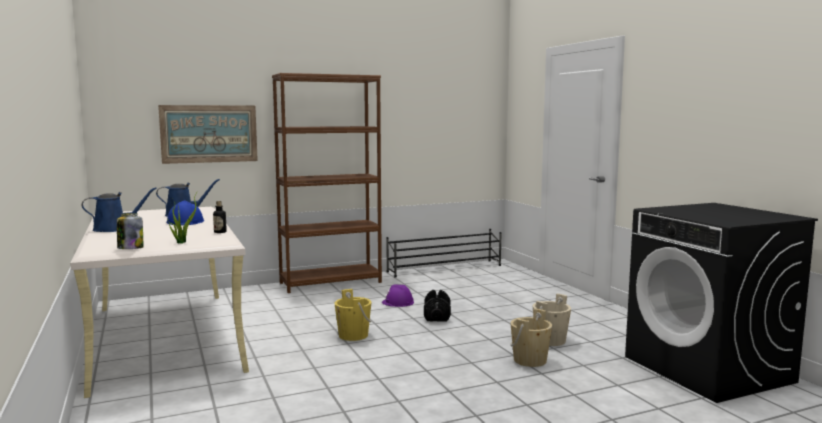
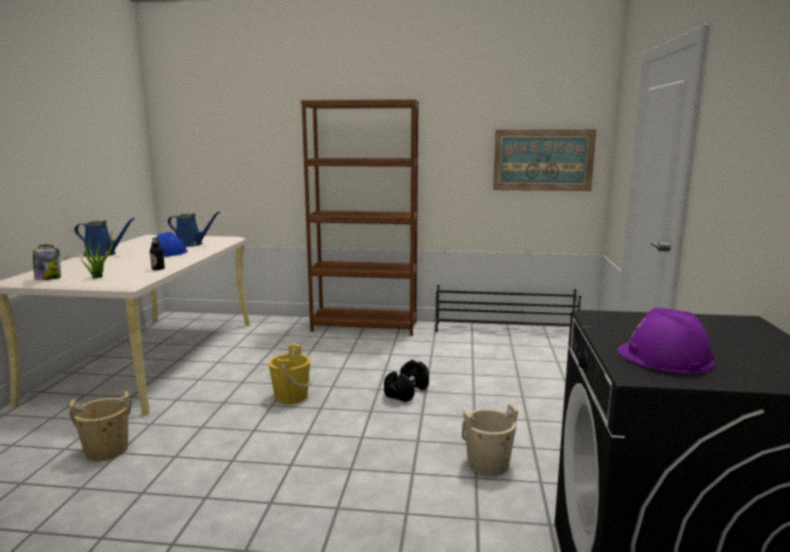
camera: 30 degrees right, 5 degrees up
(209, 133) = (254, 163): picture -> picture (543, 160)
(397, 302) = (392, 364): purple hard hat -> purple hard hat (664, 357)
(530, 360) = (420, 488): beige bucket -> beige bucket (106, 450)

